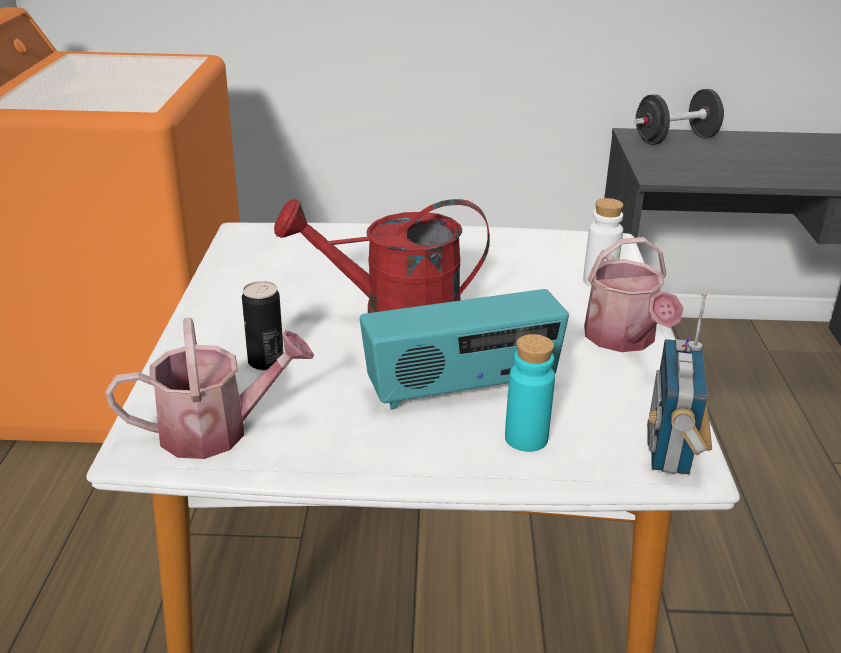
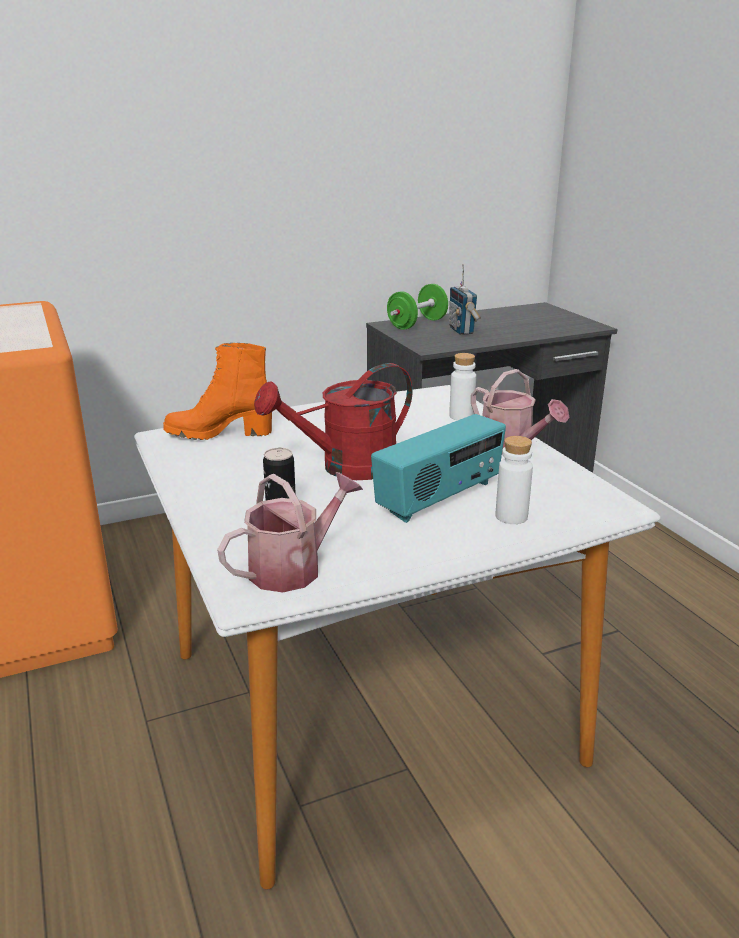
camera: 25 degrees left, 5 degrees down
(301, 242) = (219, 433): none -> orange boot
(526, 438) = (511, 516): turquoise bottle -> white bottle
(671, 450) = (601, 500): radio -> radio (462, 330)
(675, 140) = (417, 324): black dumbbell -> green dumbbell

